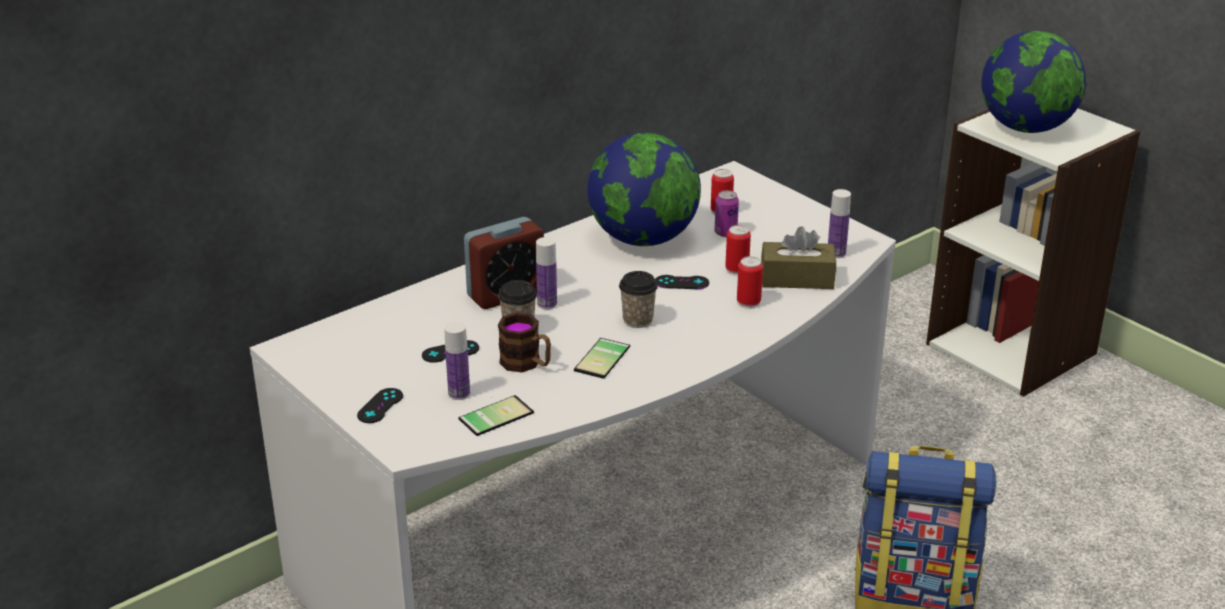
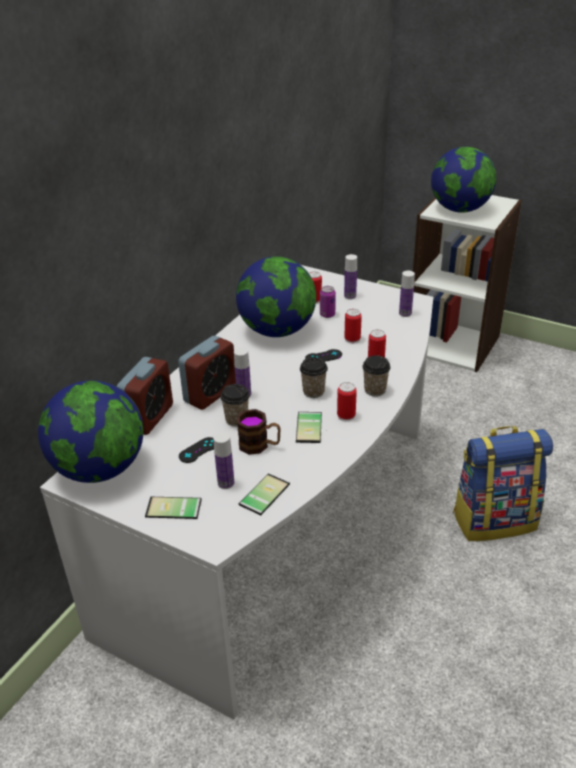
camera: 20 degrees left, 5 degrees up
(325, 345) = (100, 469): none -> globe
(380, 406) = (173, 510): black game controller -> phone
(416, 303) = (149, 417): none -> alarm clock
(659, 356) = (346, 416): none -> can
(720, 336) = (375, 390): none -> cup
(775, 216) = (350, 296): none -> bottle
(797, 278) = (394, 336): brown tissue box -> none

